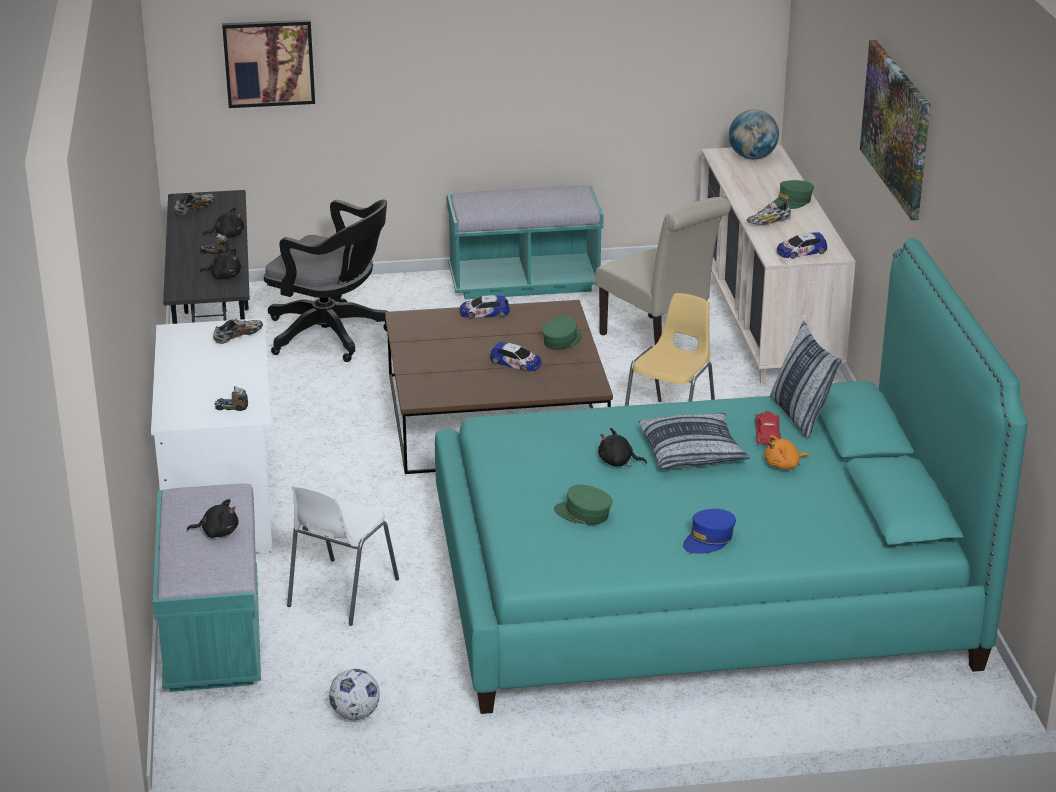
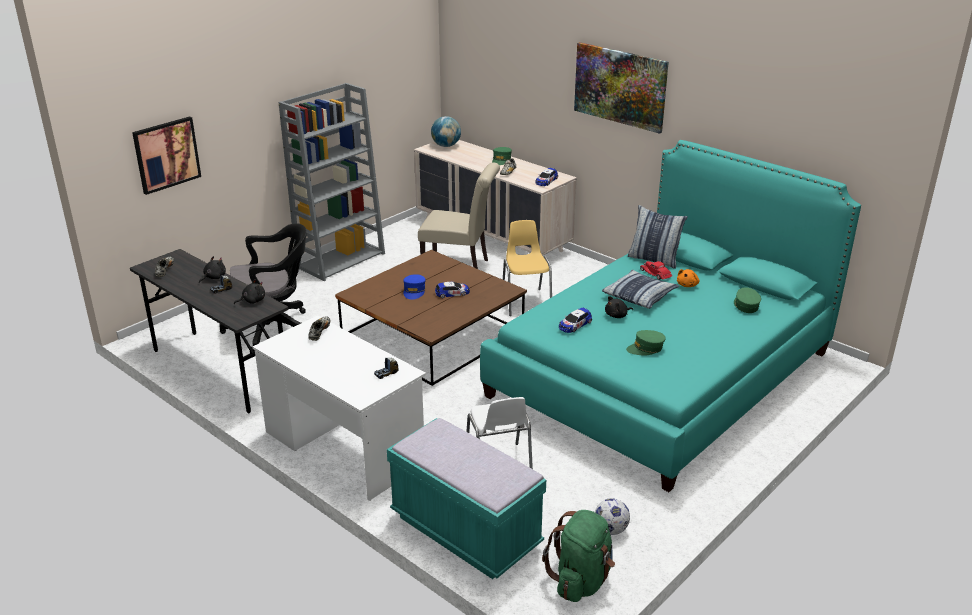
camera: 40 degrees left, 0 degrees up
(217, 532) = (472, 454): black plush toy -> none
(249, 741) = (581, 580): none -> green backpack
(484, 312) = (392, 274): toy car -> toy car (575, 324)
(524, 282) = (341, 260): turquoise bench -> grey bookcase
(562, 341) = (457, 273): green cap -> green cap (745, 305)
(709, 539) = (719, 334): blue cap -> blue cap (414, 291)

